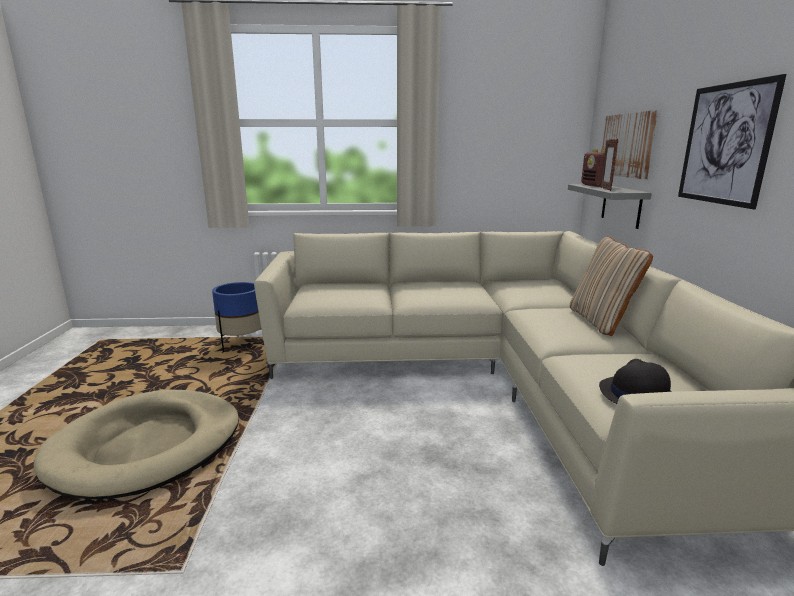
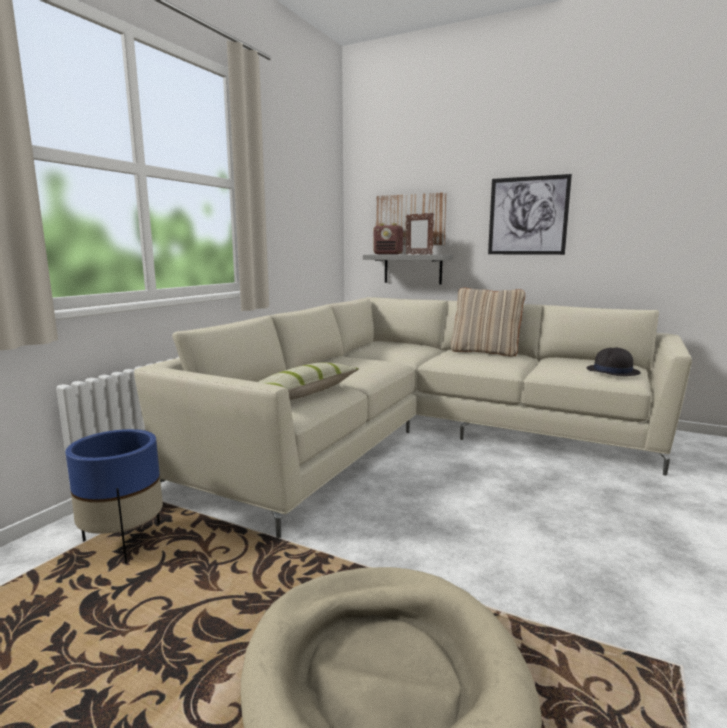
camera: 60 degrees left, 5 degrees down
(341, 296) = (302, 394): none -> pillow

